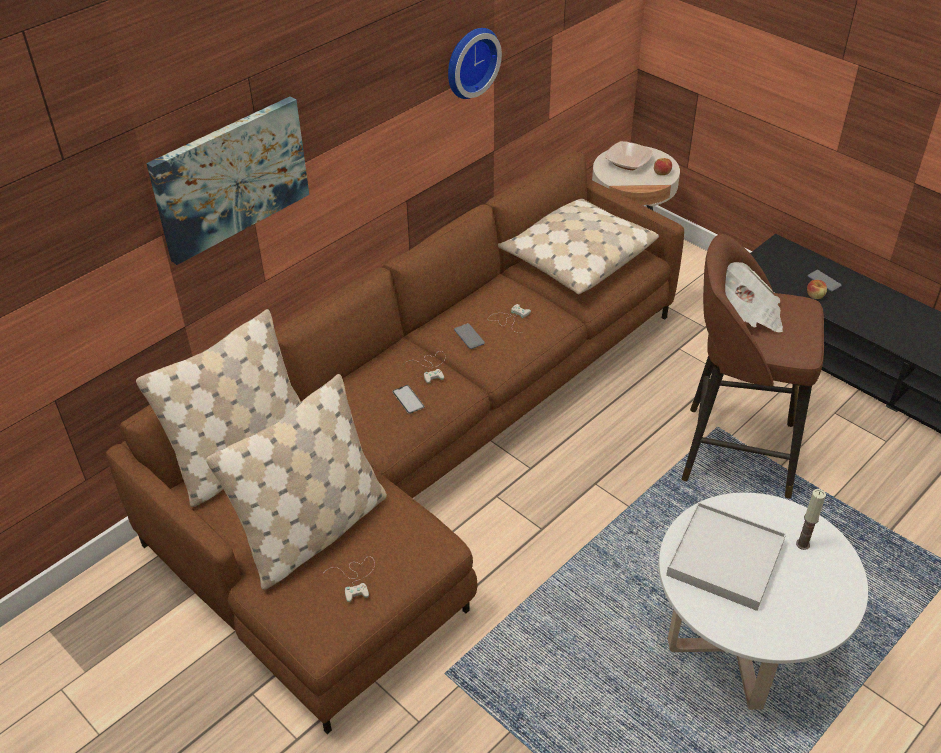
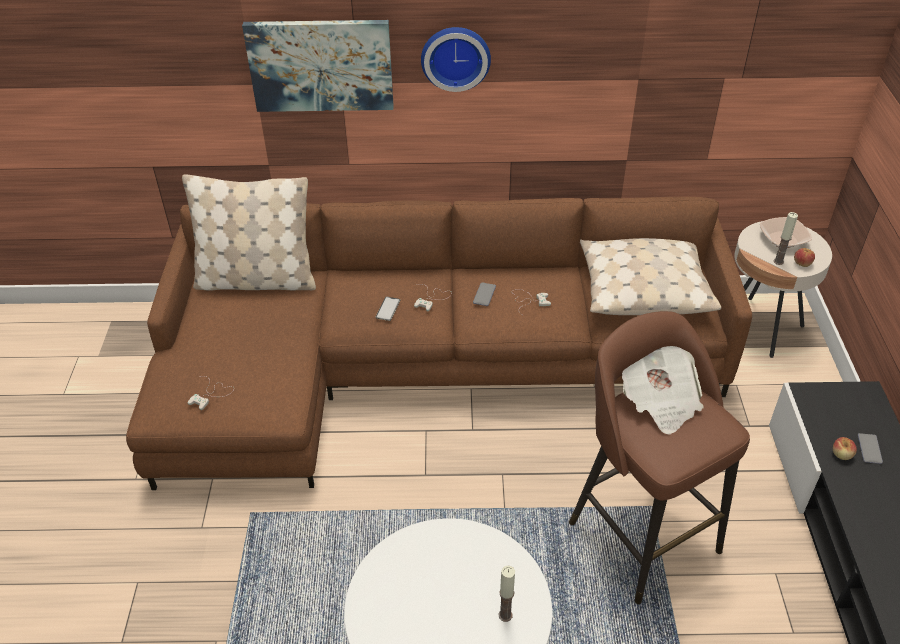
camera: 45 degrees right, 0 degrees up
(313, 531) = (230, 349): beige pillow -> none
(469, 61) = (602, 63): wall clock -> wall clock (455, 57)
(646, 180) = (778, 261): none -> candle
(725, 558) = (434, 573): white tray -> none

